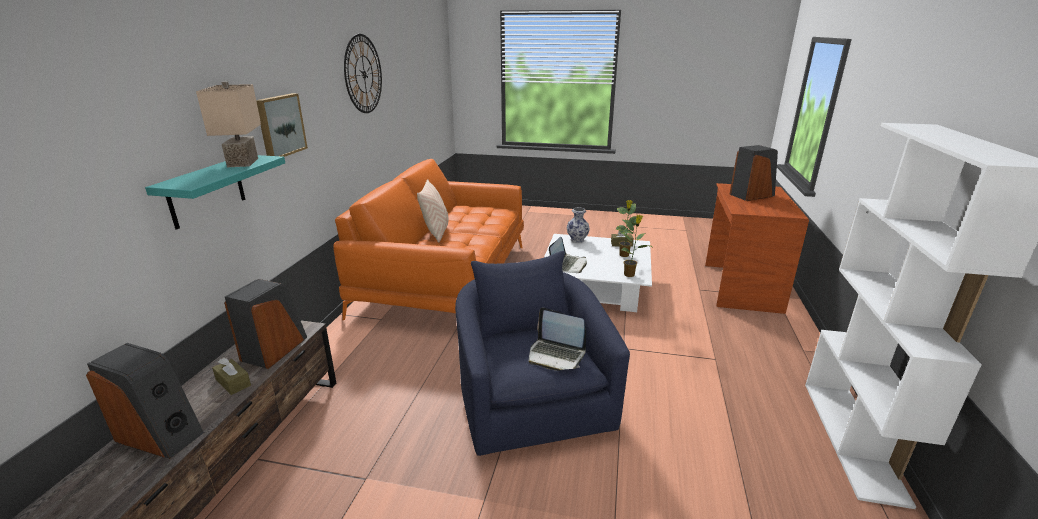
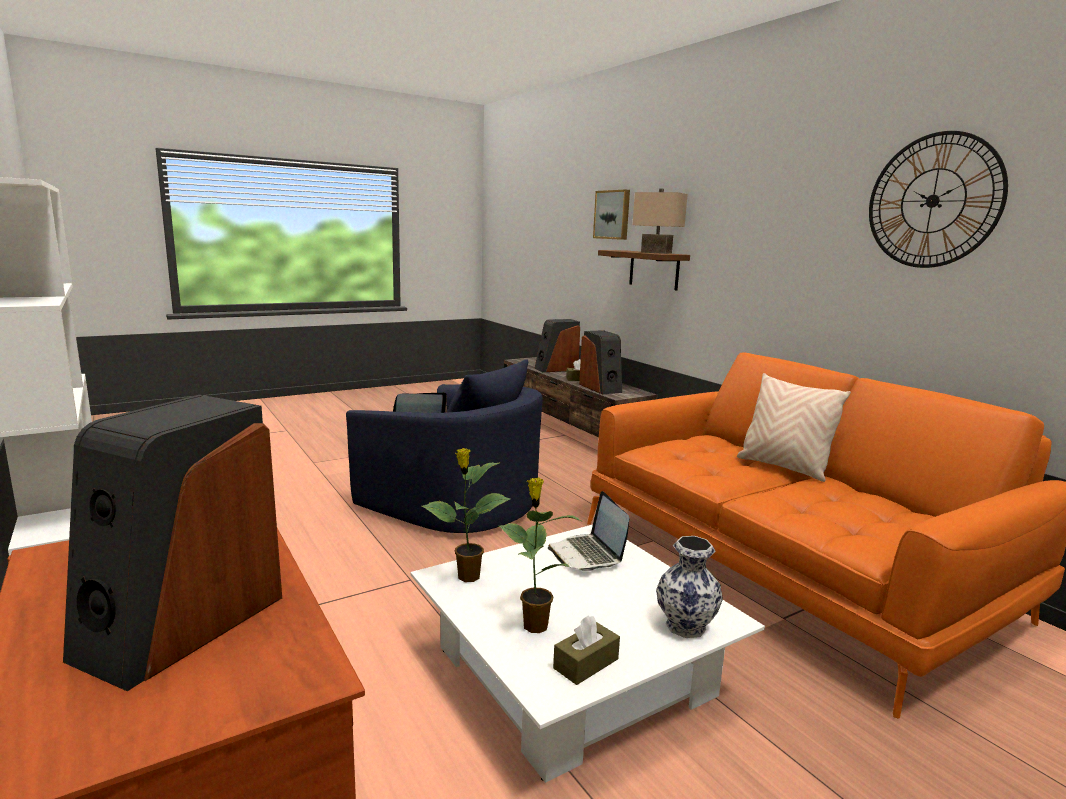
camera: 135 degrees right, 10 degrees down
(206, 191) = (654, 269): turquoise shelf -> brown shelf
(280, 125) = (733, 240): picture -> picture (613, 215)

